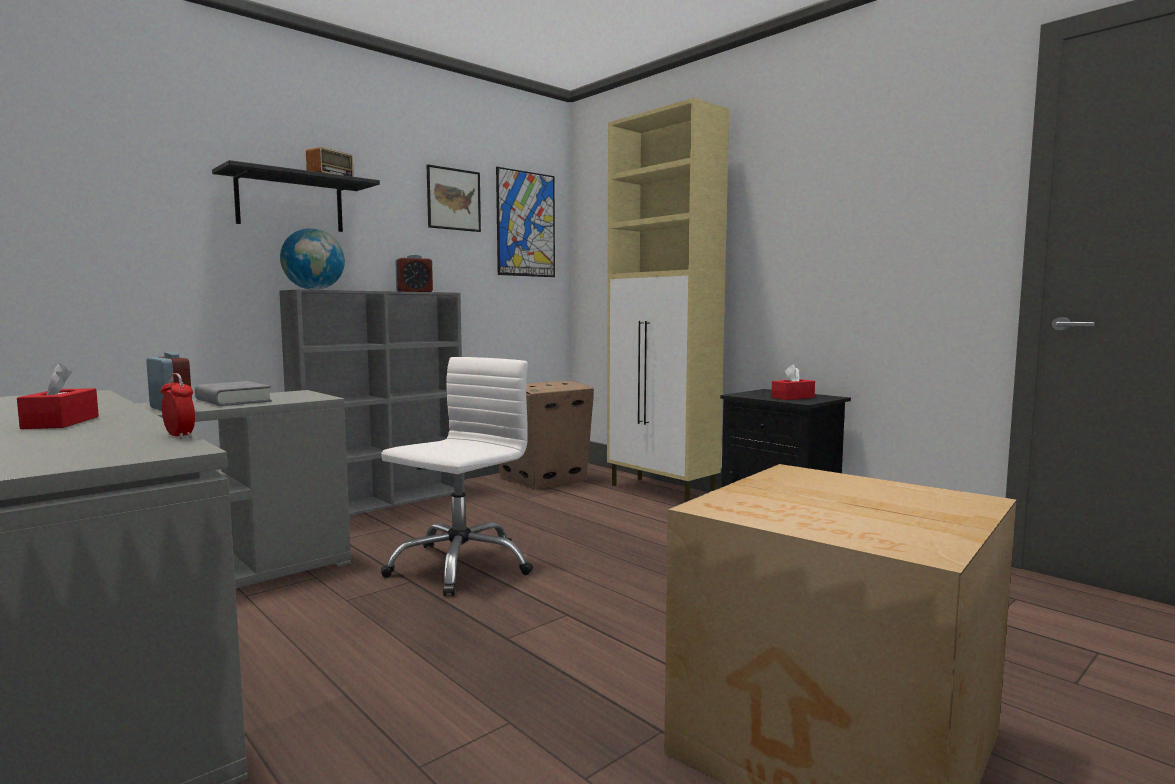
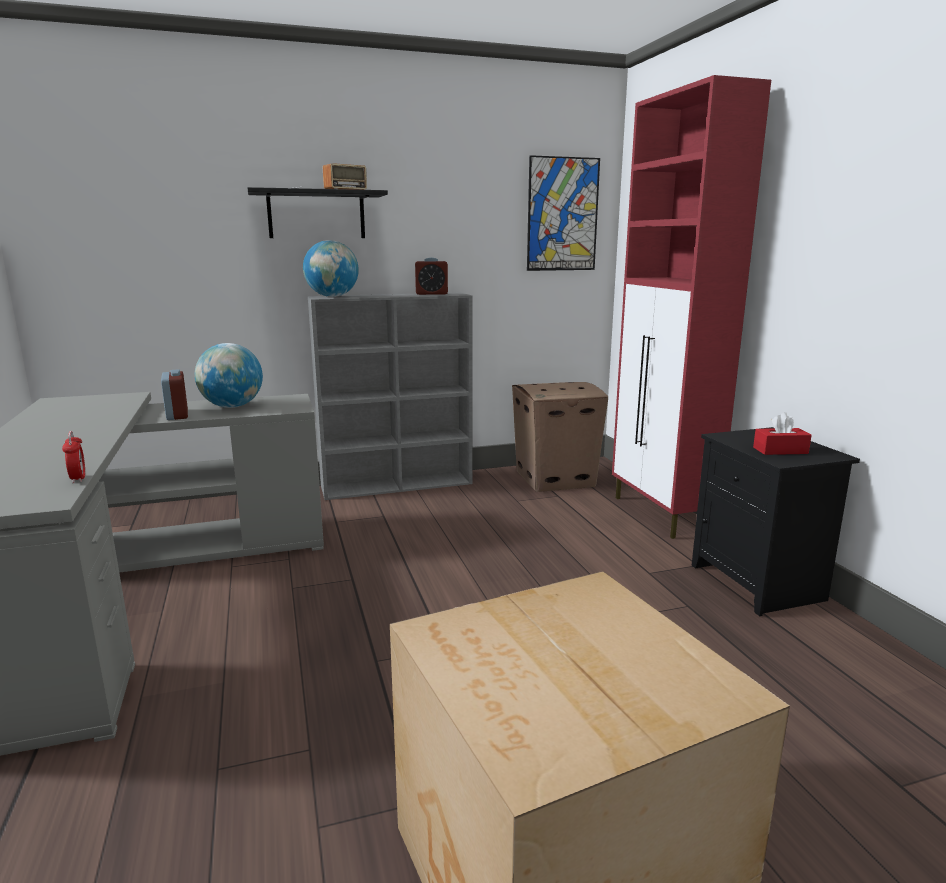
camera: 25 degrees right, 10 degrees up
(61, 422) = (49, 444): red tissue box -> none
(233, 400) = (232, 406): grey book -> globe
(453, 199) = (480, 195): picture -> none
(459, 566) = (401, 571): white office chair -> none
(662, 491) = (661, 515): beige cabinet -> red cabinet

